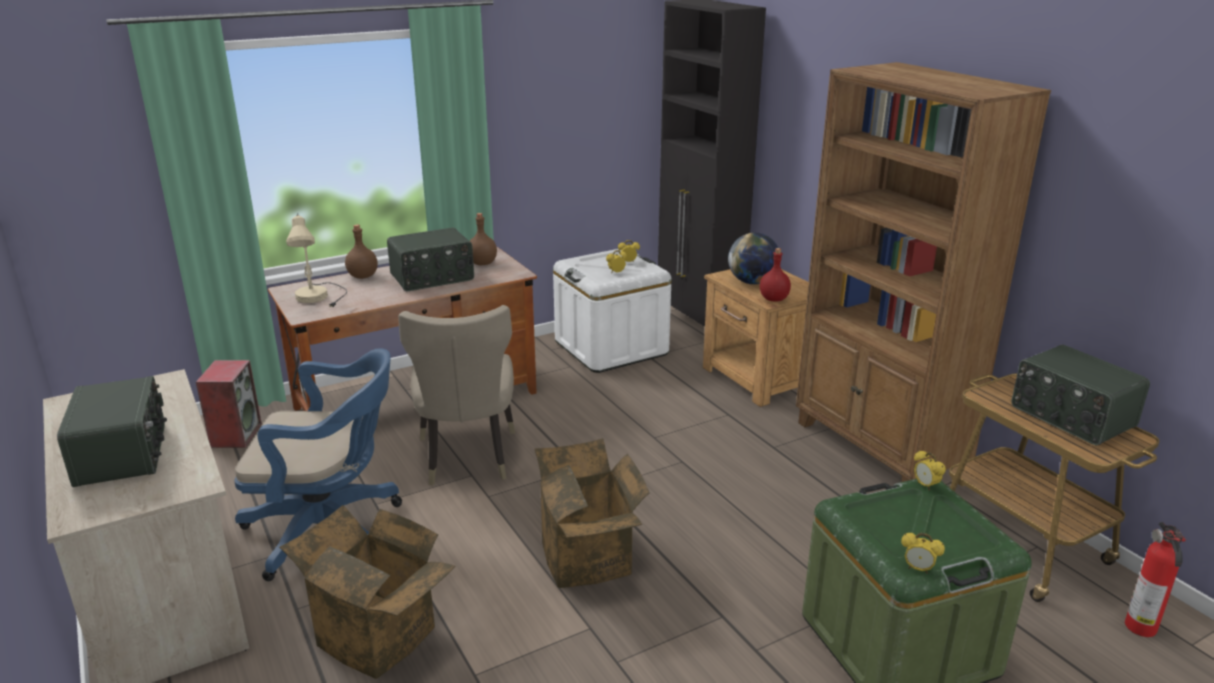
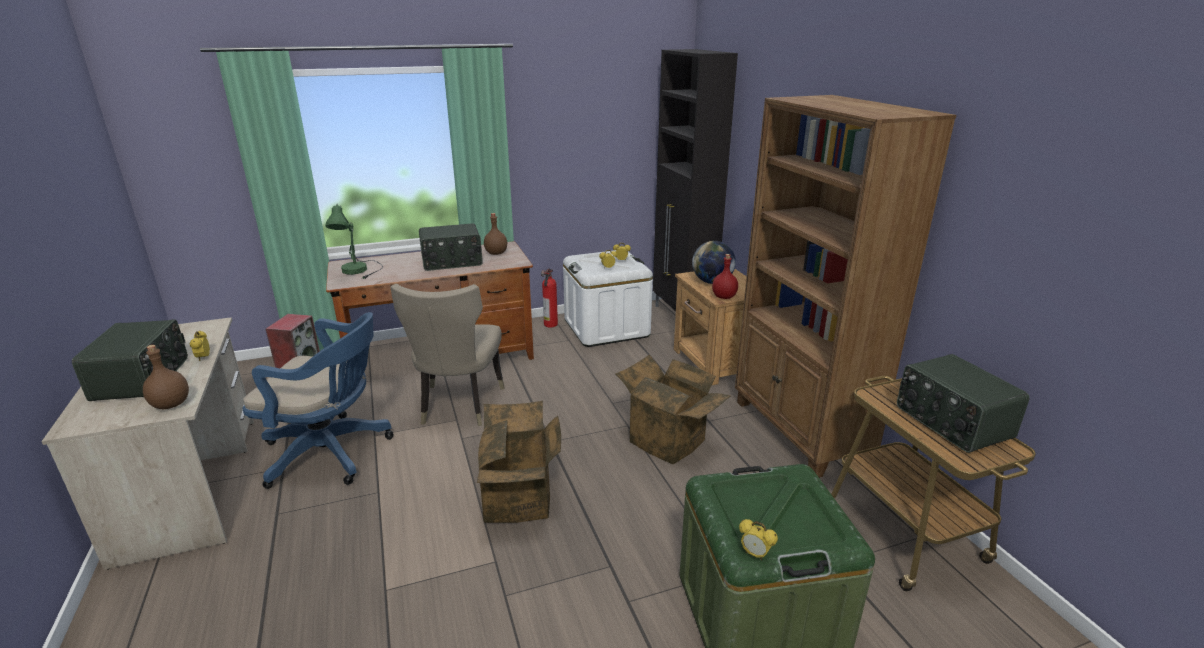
camera: 10 degrees right, 0 degrees up
(321, 299) = (360, 272): beige table lamp -> green table lamp
(362, 276) = (401, 257): brown bottle -> brown bottle (170, 404)
(382, 634) = (330, 544): cardboard box -> cardboard box (670, 440)
(925, 486) = (794, 473): alarm clock -> alarm clock (203, 358)
(1141, 628) = (1003, 632): fire extinguisher -> fire extinguisher (550, 324)

